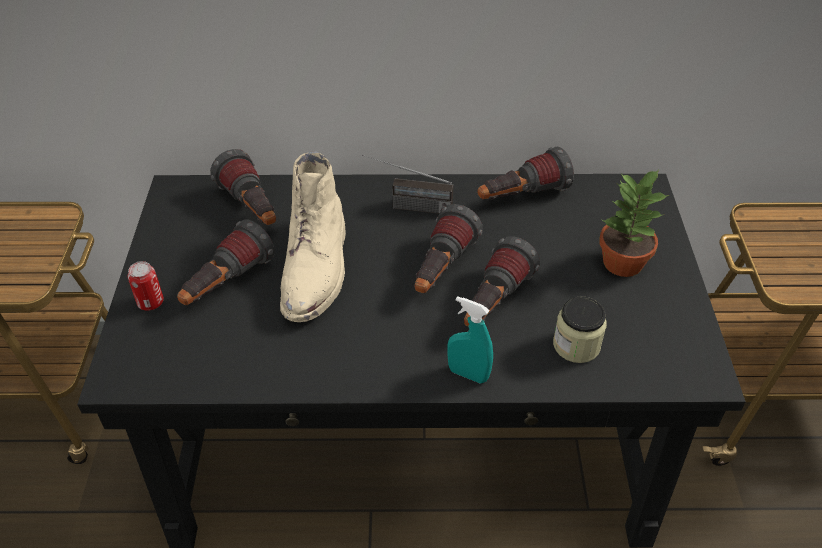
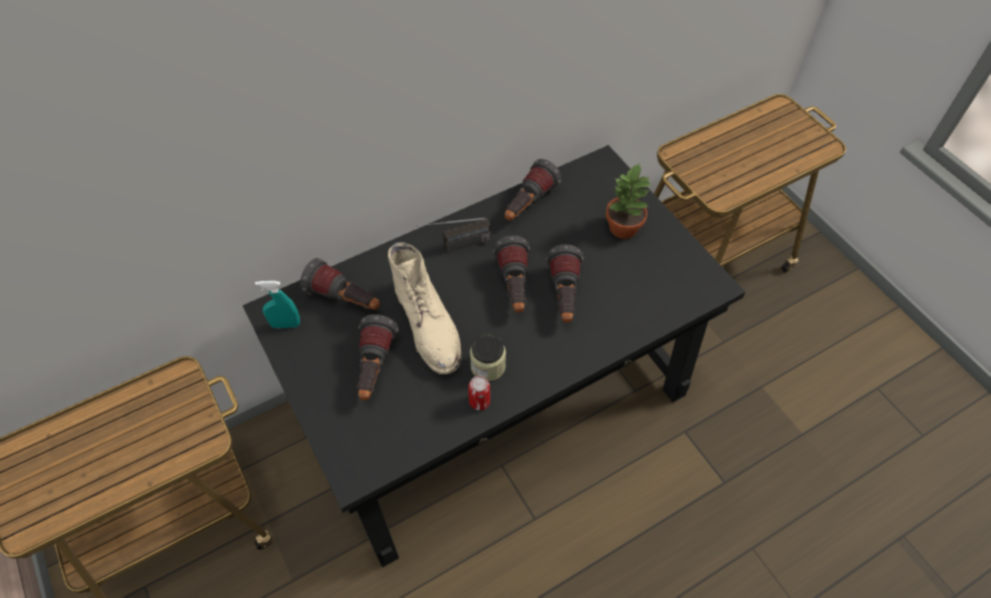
camera: 30 degrees left, 10 degrees up
(150, 302) = (330, 409): can -> can (479, 401)
(468, 374) = (581, 354): turquoise spray bottle -> turquoise spray bottle (285, 324)
(576, 345) = (632, 301): jar -> jar (488, 366)

